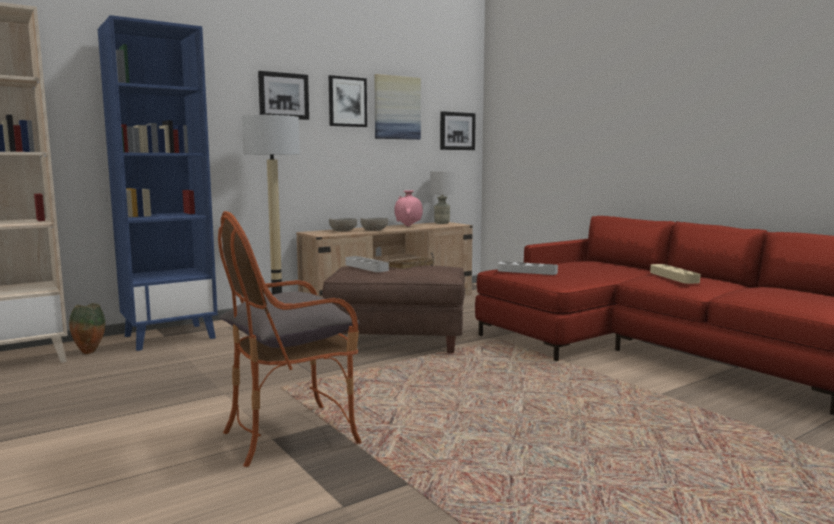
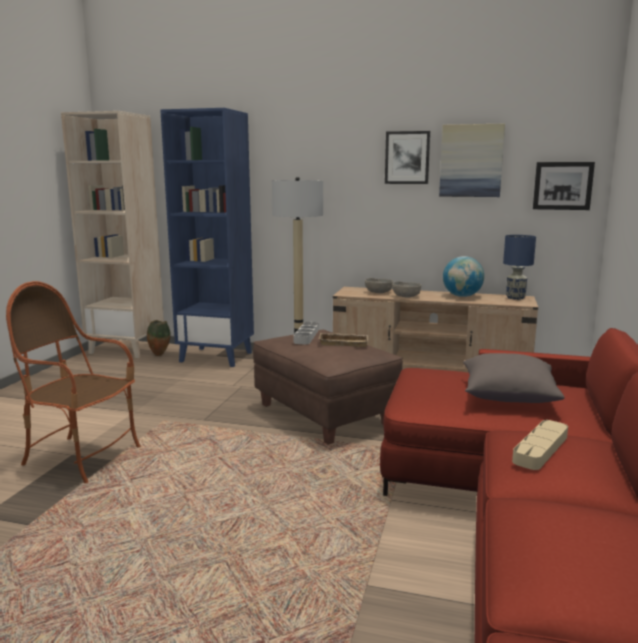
camera: 50 degrees right, 5 degrees up
(283, 96) = (337, 156): picture -> none
(288, 342) = (81, 386): grey pillow -> grey pillow (508, 396)
(408, 226) = (462, 296): pink vase -> globe
(442, 223) = (515, 298): grey table lamp -> blue table lamp
(527, 271) = (428, 381): grey tray -> none

